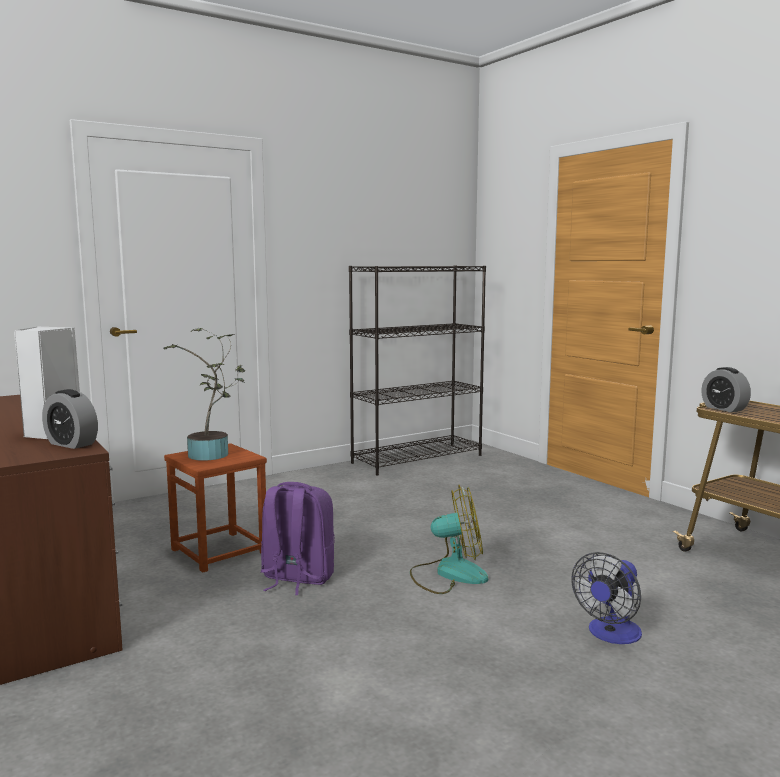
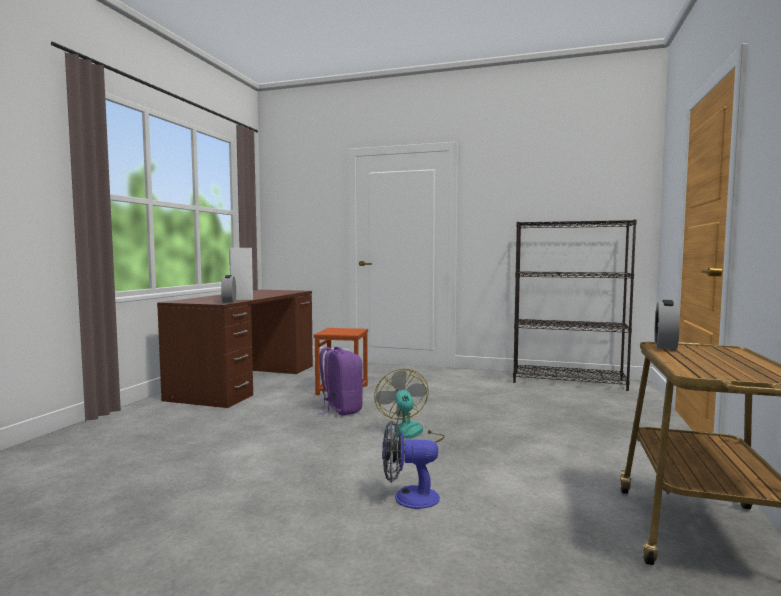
camera: 50 degrees right, 5 degrees down
(212, 455) = (341, 330): potted plant -> none
(448, 574) = (410, 435): fan -> fan turned 150 degrees counterclockwise

